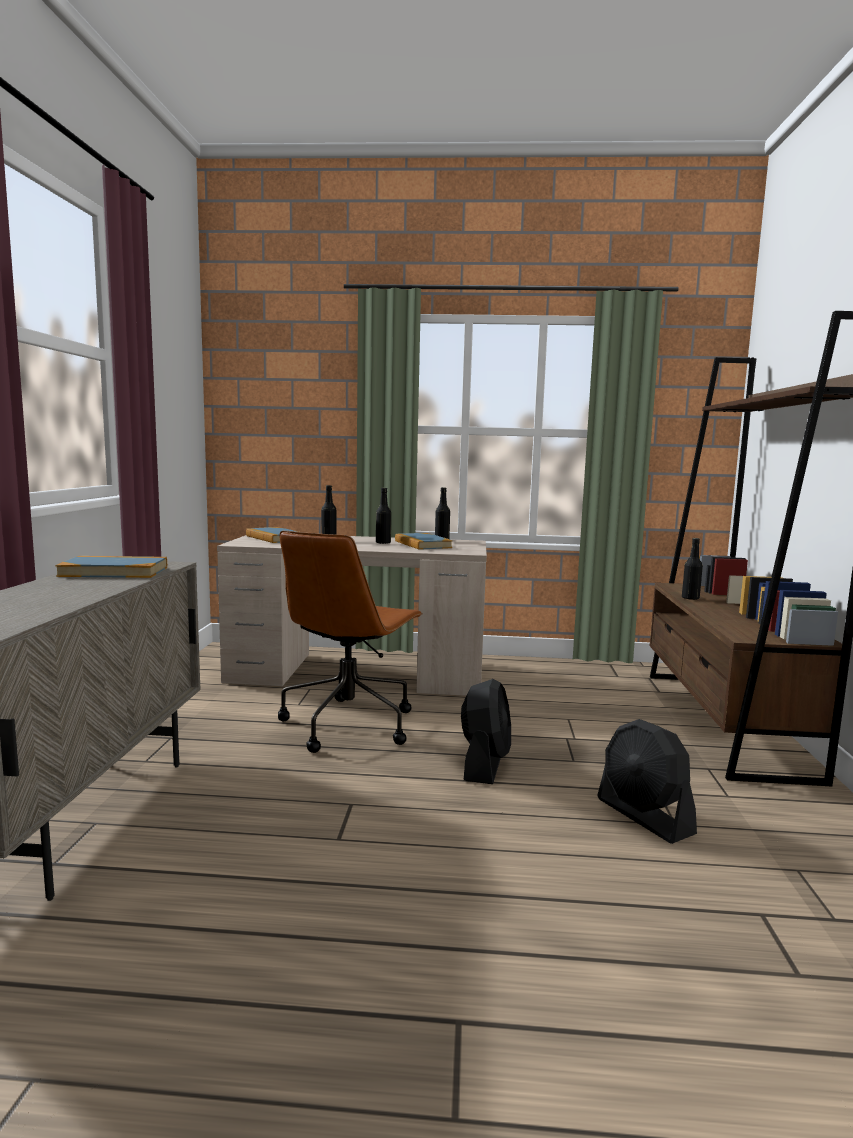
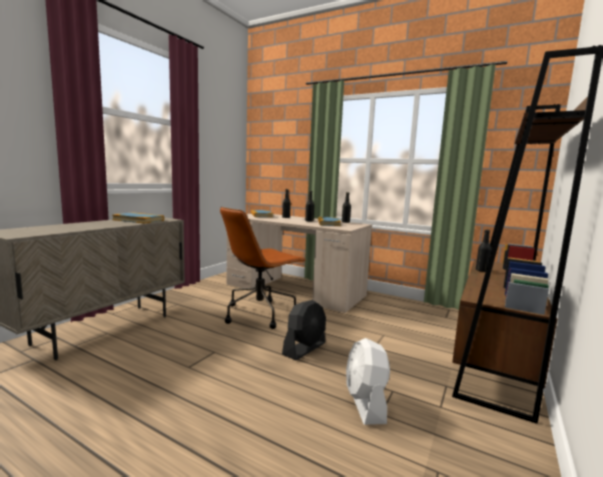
camera: 25 degrees right, 0 degrees up
(644, 816) = (365, 403): black fan -> white fan

